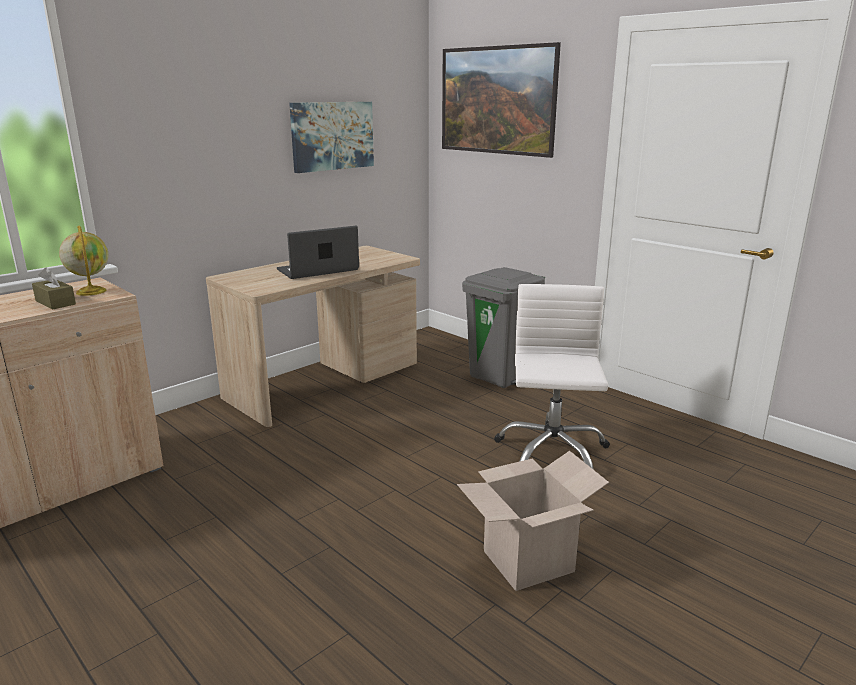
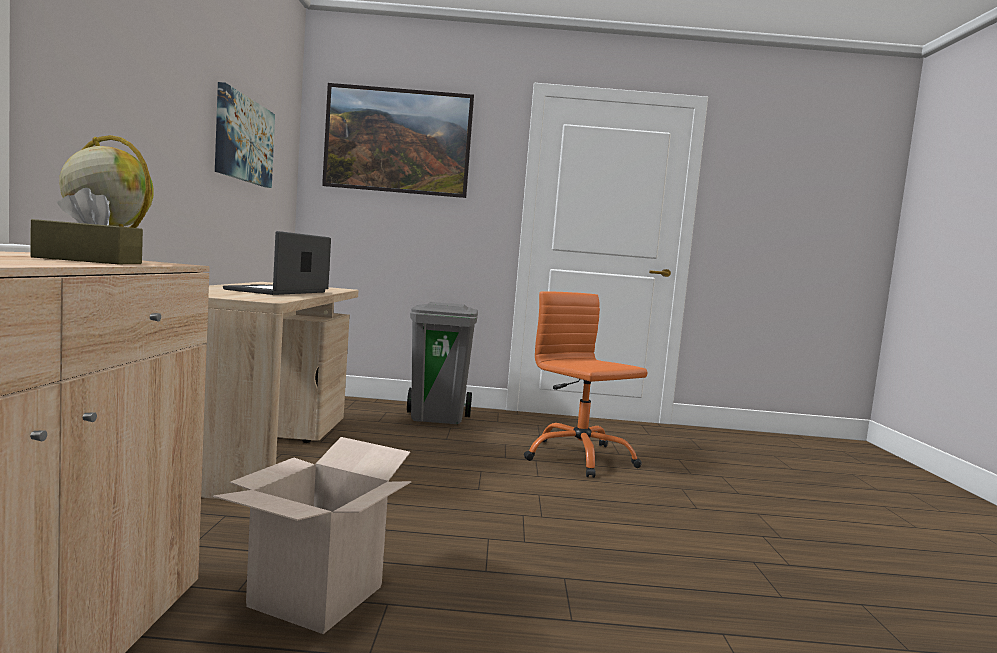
camera: 45 degrees left, 15 degrees down
(528, 561) = (710, 527): cardboard box -> cardboard box (316, 596)
(551, 452) = (578, 457): white office chair -> orange office chair

